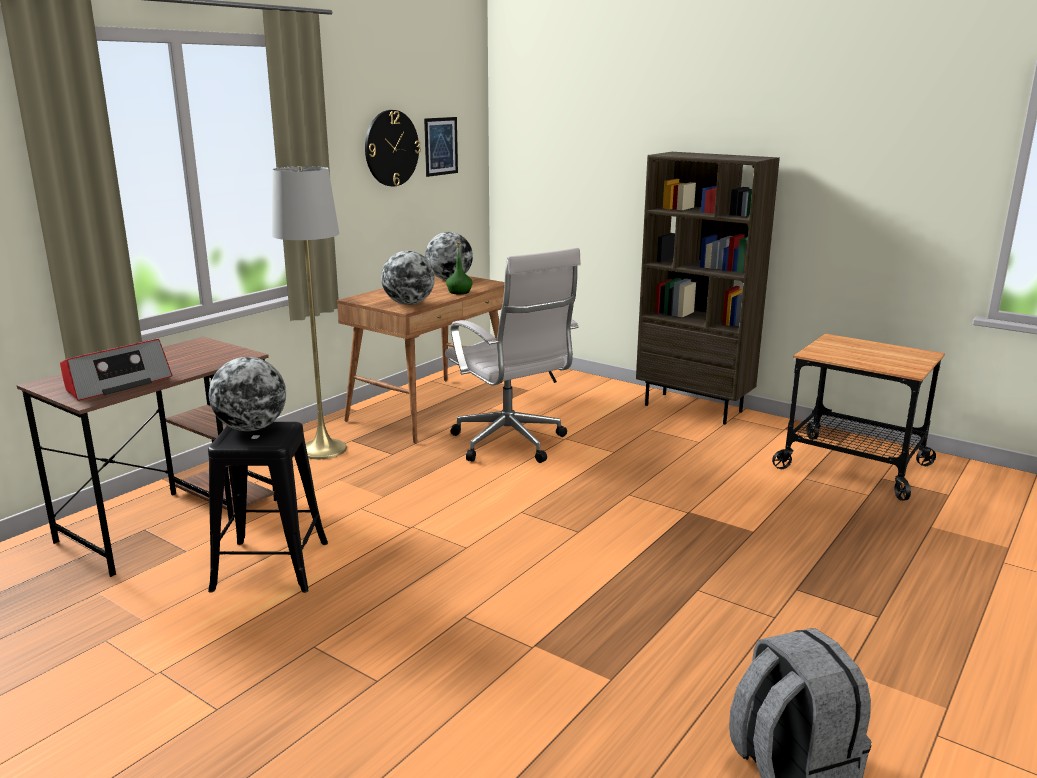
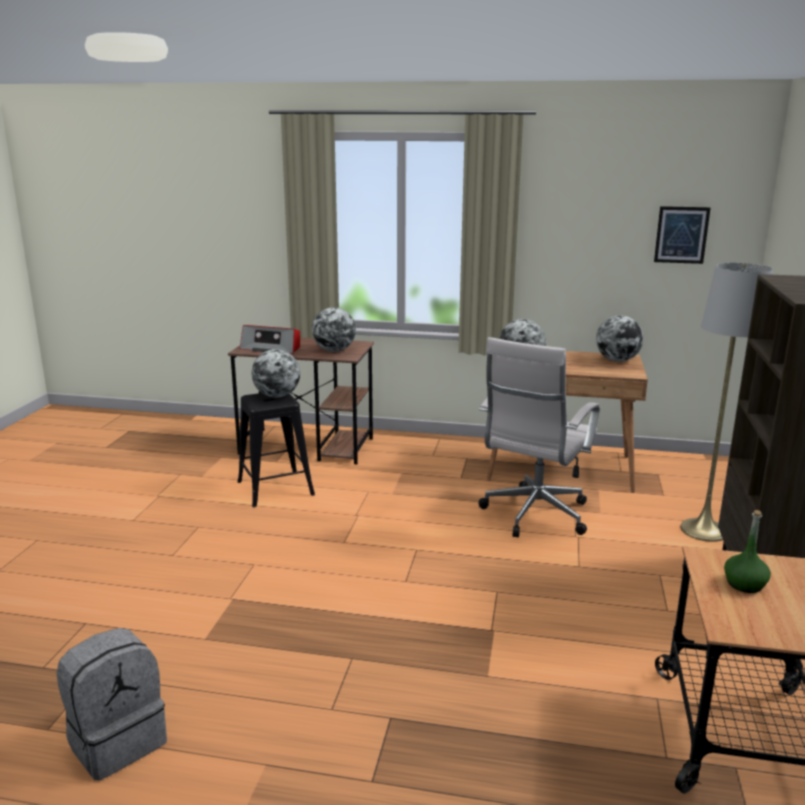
camera: 65 degrees right, 0 degrees up
(203, 356) = (334, 350): none -> globe
(323, 449) = (441, 454): grey floor lamp -> grey floor lamp (704, 530)
(391, 148) = (609, 230): wall clock -> none
(459, 292) = (582, 370): green bottle -> green bottle (745, 584)

